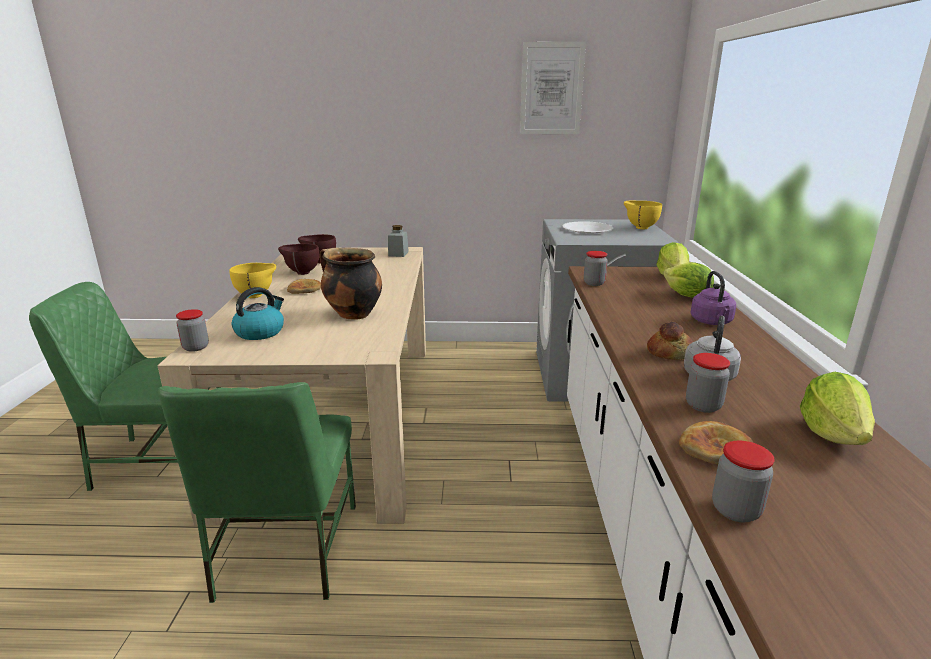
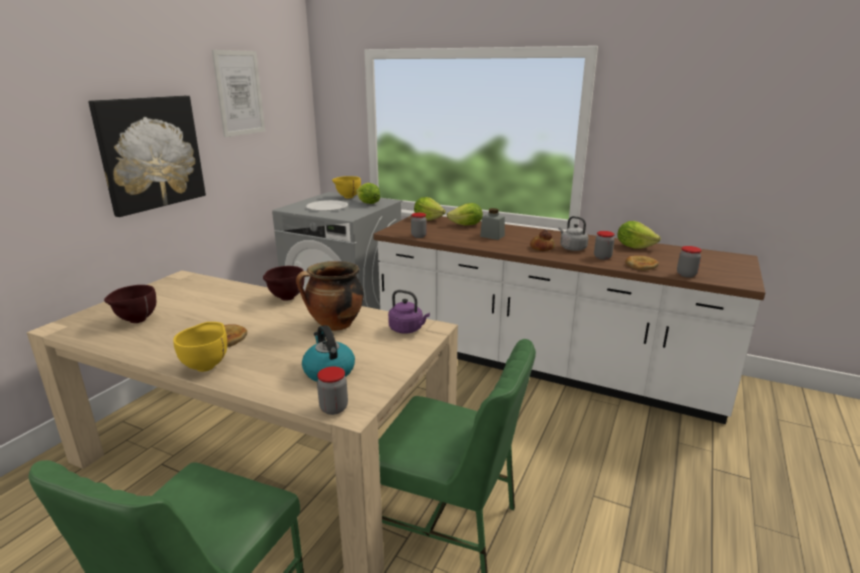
camera: 65 degrees left, 0 degrees up
(301, 273) = (161, 334): brown bowl -> brown bowl (285, 299)
(398, 254) = (185, 282): grey jar -> grey jar (492, 236)
(432, 139) = (151, 153): none -> picture
(634, 237) = (368, 203): none -> lettuce
(712, 322) = (509, 231): purple kettle -> purple kettle (407, 329)

